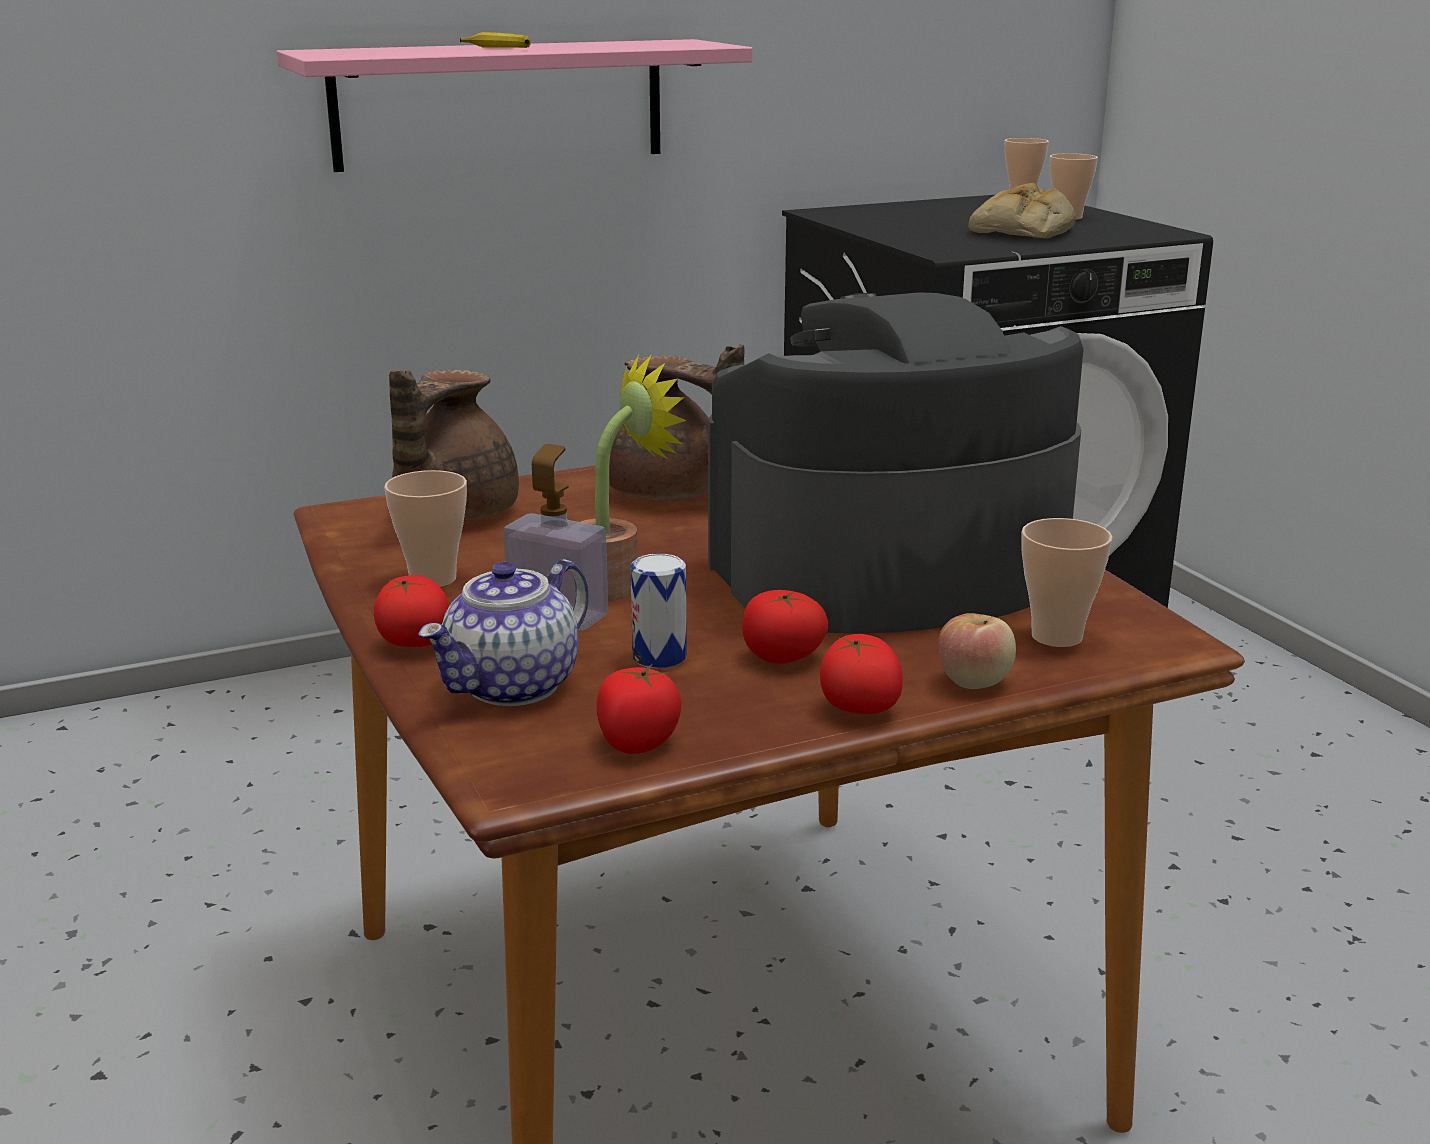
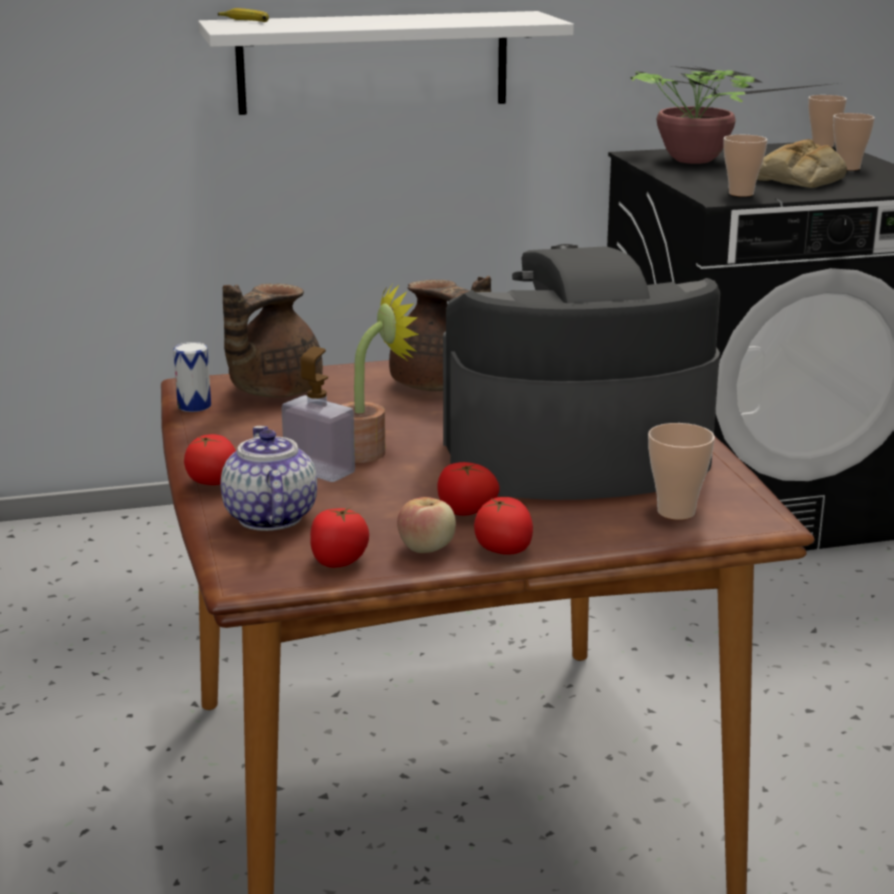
camera: 10 degrees right, 0 degrees up
(433, 579) = (241, 438): cup -> cup (741, 193)
(498, 48) = (368, 22): banana -> banana (245, 21)
(500, 104) = (373, 62): pink shelf -> white shelf
(513, 687) = (269, 517): teapot -> teapot turned 120 degrees clockwise
(659, 657) = (378, 504): can -> can (194, 406)
(892, 215) = (698, 160): none -> potted plant
(974, 682) = (596, 539): apple -> apple (427, 548)

